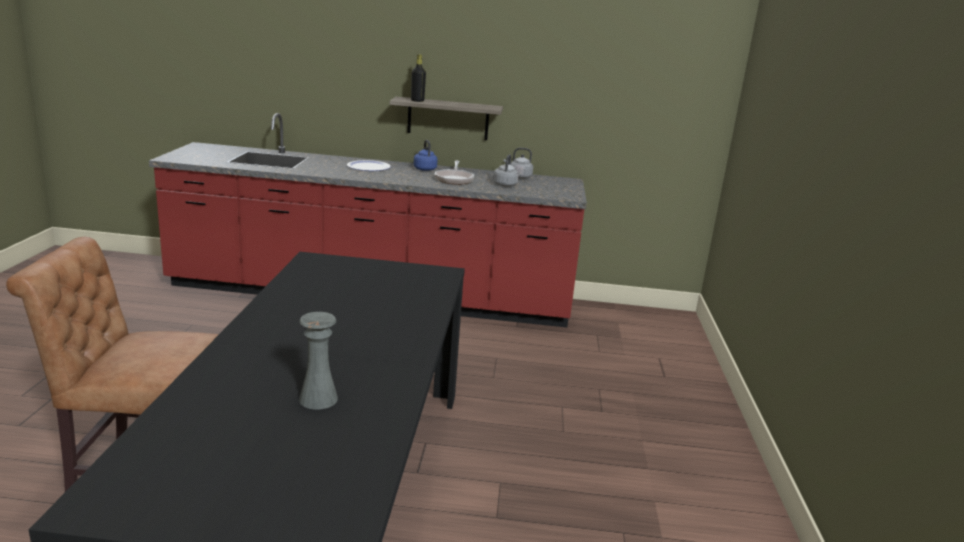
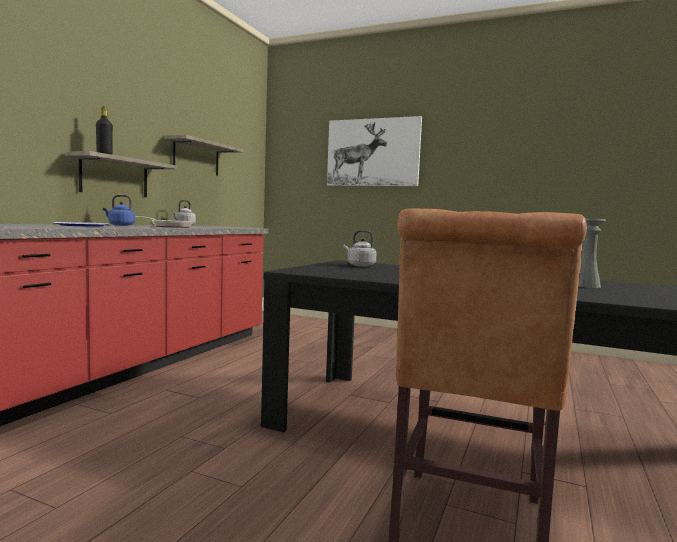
camera: 70 degrees left, 15 degrees down
(505, 184) = (202, 226): grey kettle -> grey kettle (359, 265)
(573, 94) = (196, 157): none -> shelf
(798, 108) = (373, 152): none -> picture

